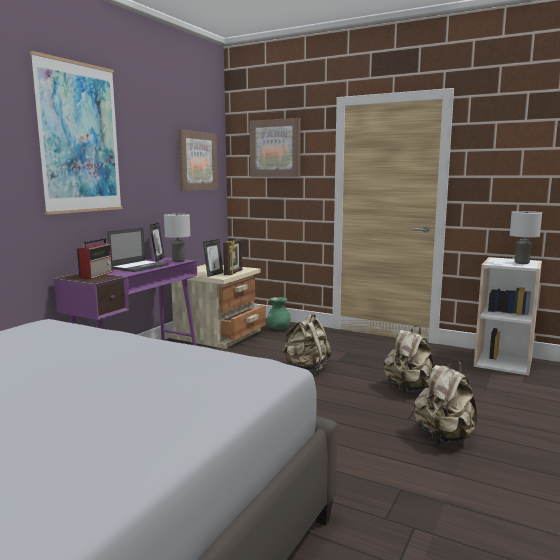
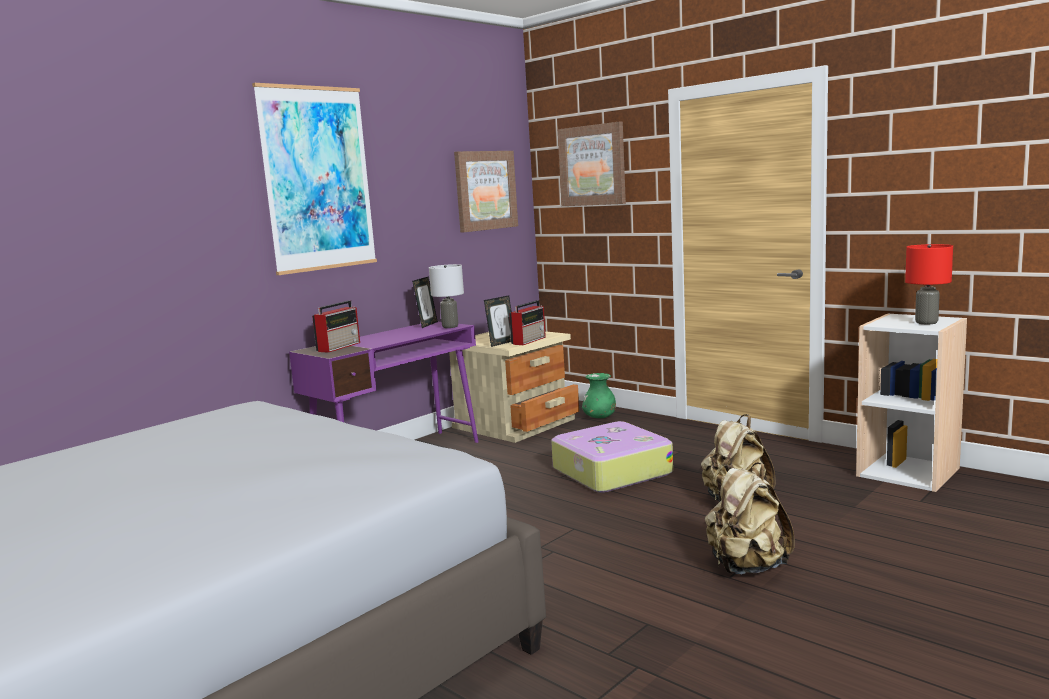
camera: 15 degrees right, 0 degrees up
(139, 266) = (397, 335): laptop -> none
(233, 273) = (529, 340): picture frame -> radio
(307, 368) = (610, 471): beige backpack -> suitcase
(521, 263) = (925, 323): white table lamp -> red table lamp

